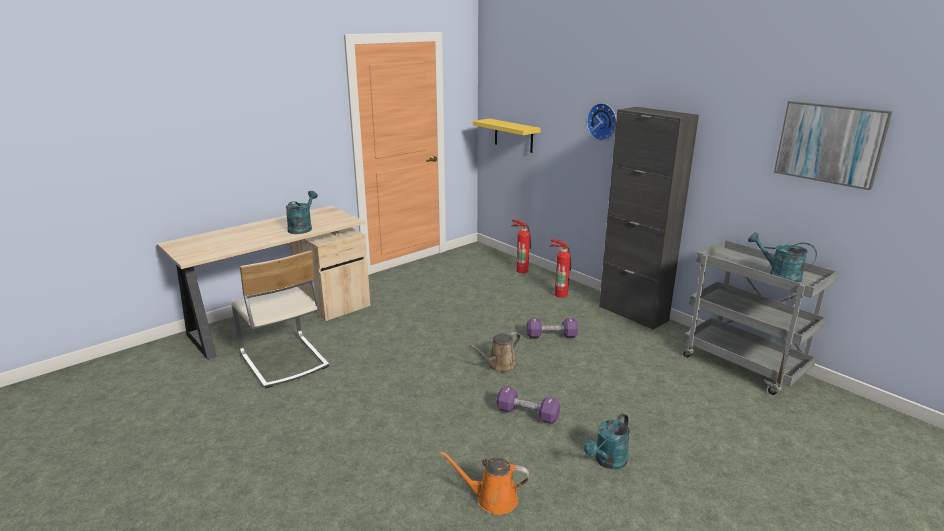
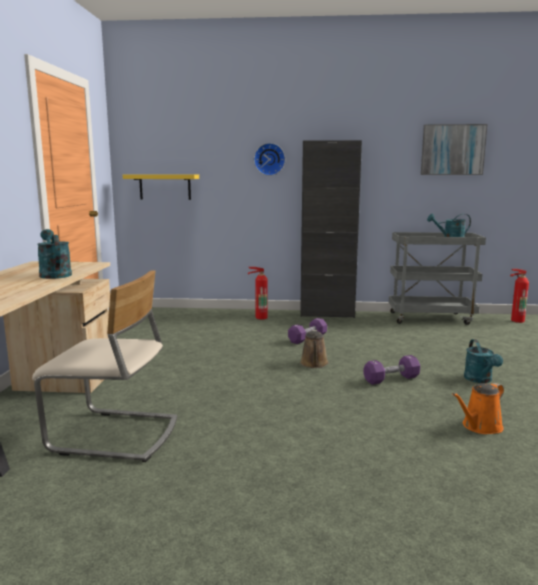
camera: 45 degrees left, 10 degrees down
(522, 270) = (201, 313): fire extinguisher -> fire extinguisher (515, 320)

